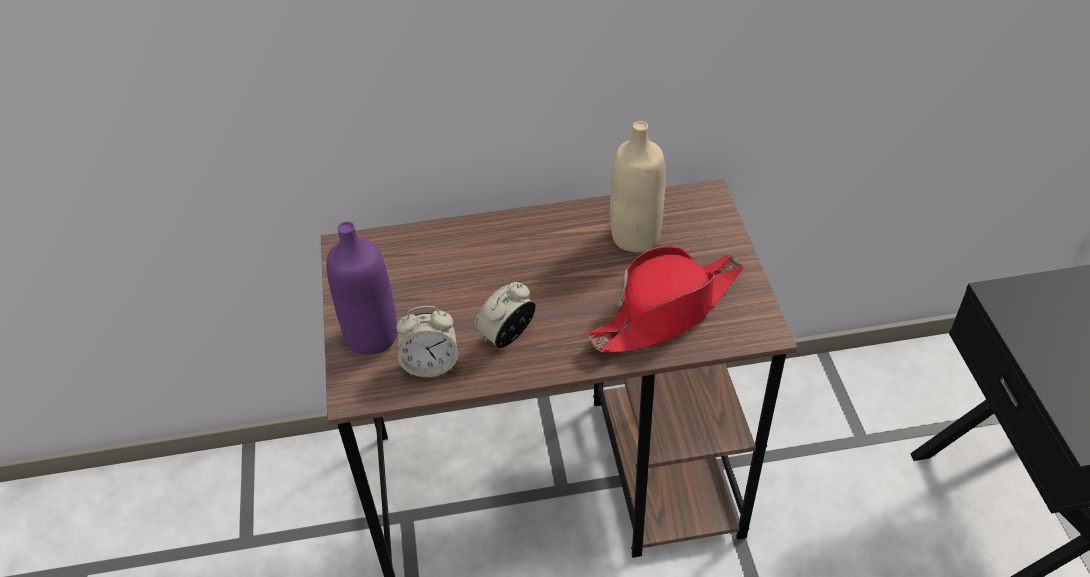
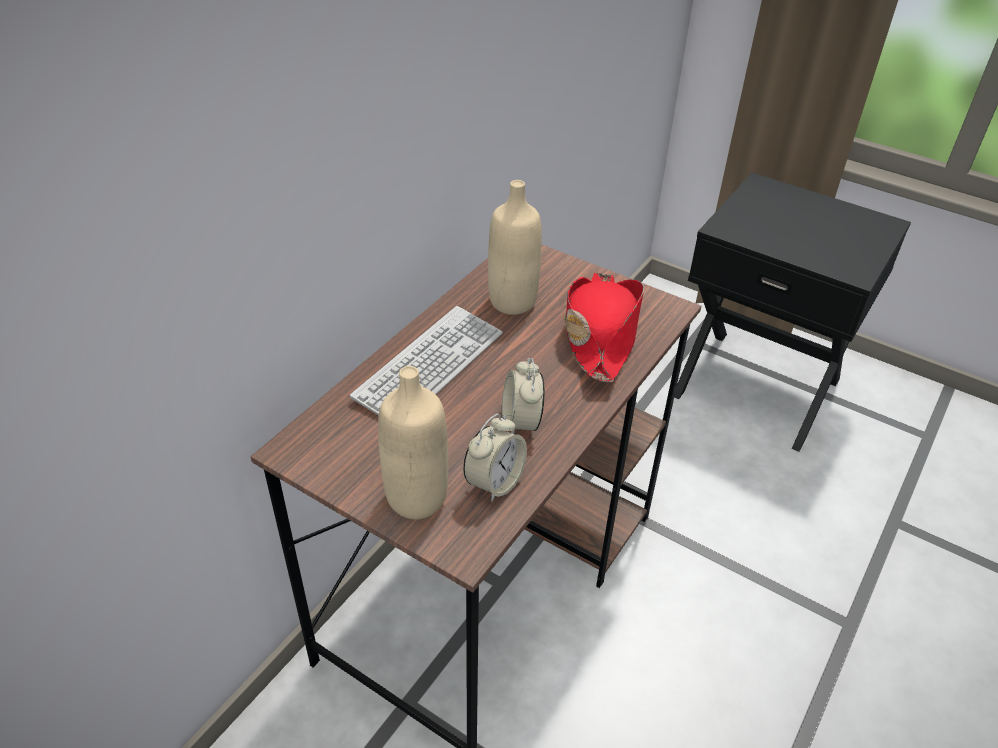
camera: 50 degrees left, 5 degrees down
(372, 336) = (416, 498): purple bottle -> beige bottle
(504, 248) = (429, 366): none -> keyboard

